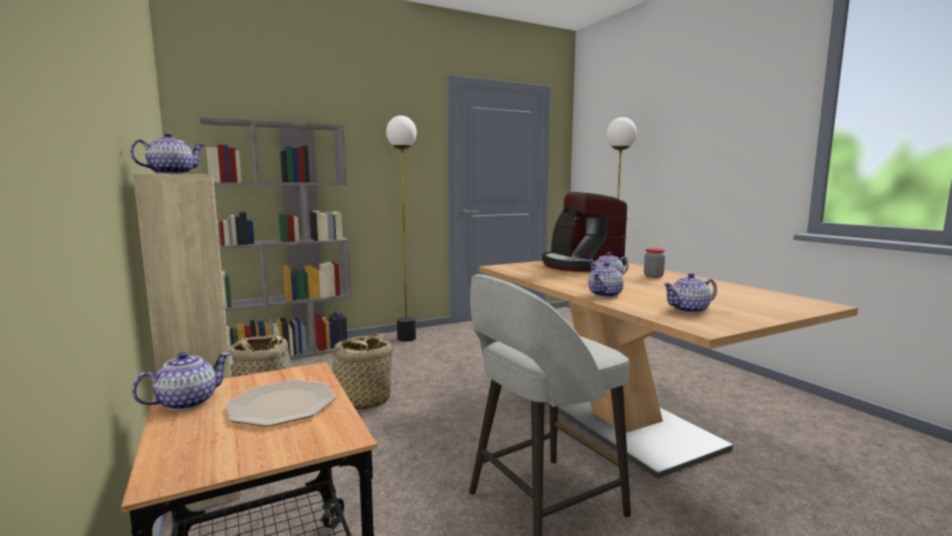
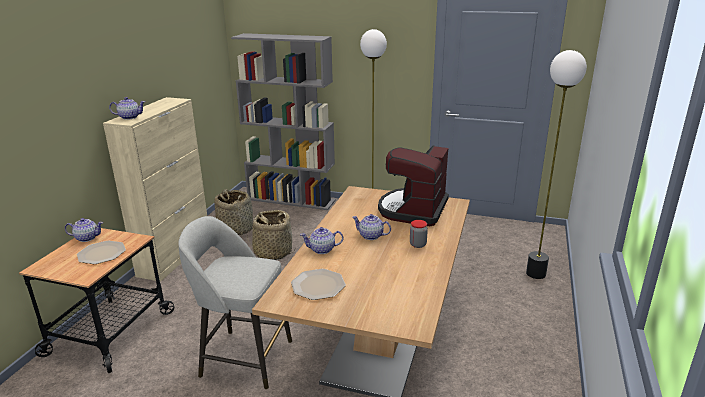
camera: 45 degrees right, 15 degrees up
(689, 310) = (318, 285): teapot -> plate

